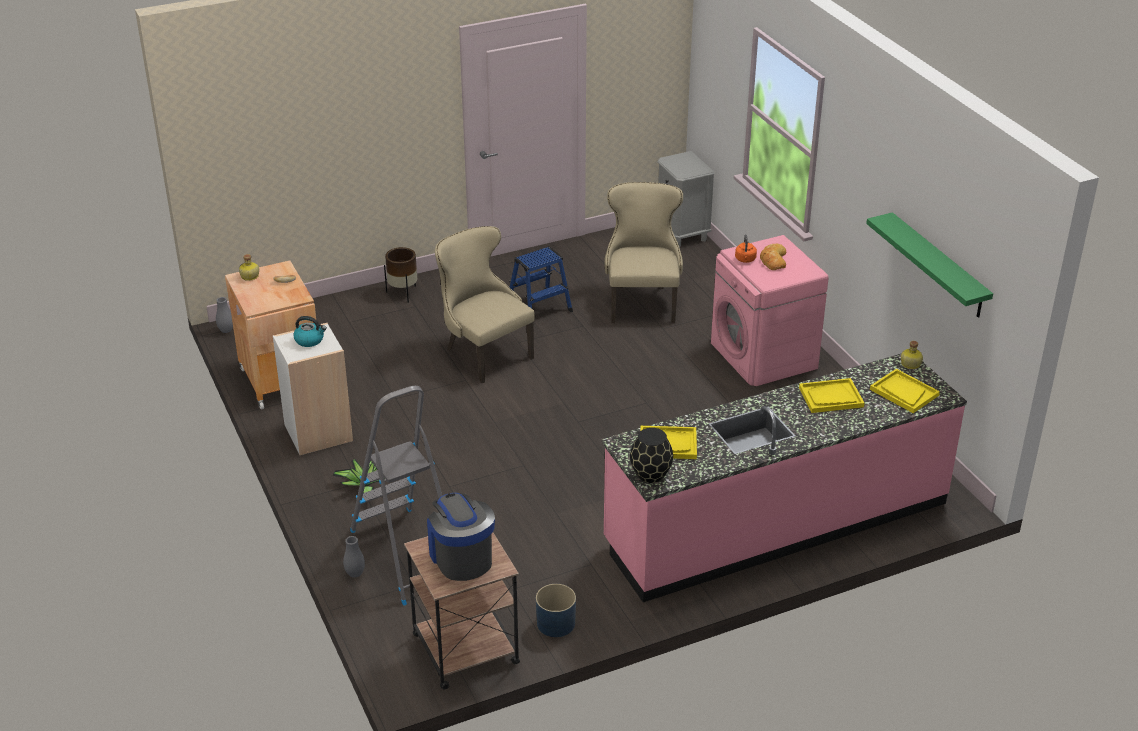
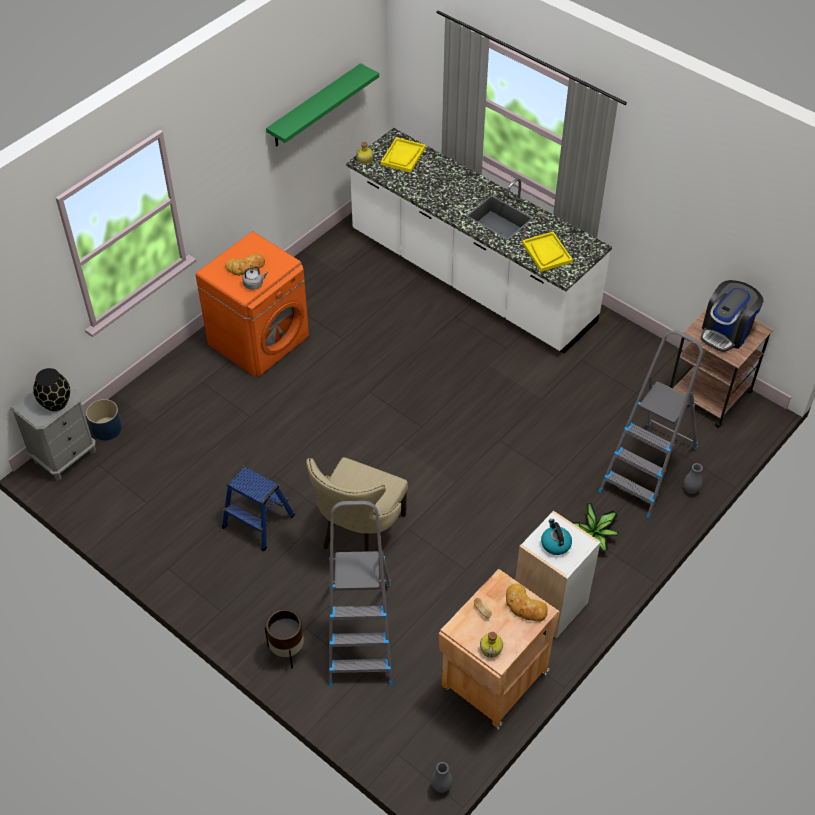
camera: 115 degrees left, 15 degrees up
(267, 301) = (524, 606): none -> bread
(386, 329) = (360, 633): none -> grey step ladder
(556, 624) = (650, 357): blue planter -> blue planter (107, 428)
(642, 303) = (213, 445): beige chair -> none
(650, 475) = (587, 251): black vase -> black vase (56, 403)
(745, 260) = (254, 284): orange kettle -> grey kettle
(762, 356) = (261, 339): pink washing machine -> orange washing machine
(776, 523) = (470, 278): pink counter -> white counter
(831, 397) = (433, 188): yellow tray -> none

